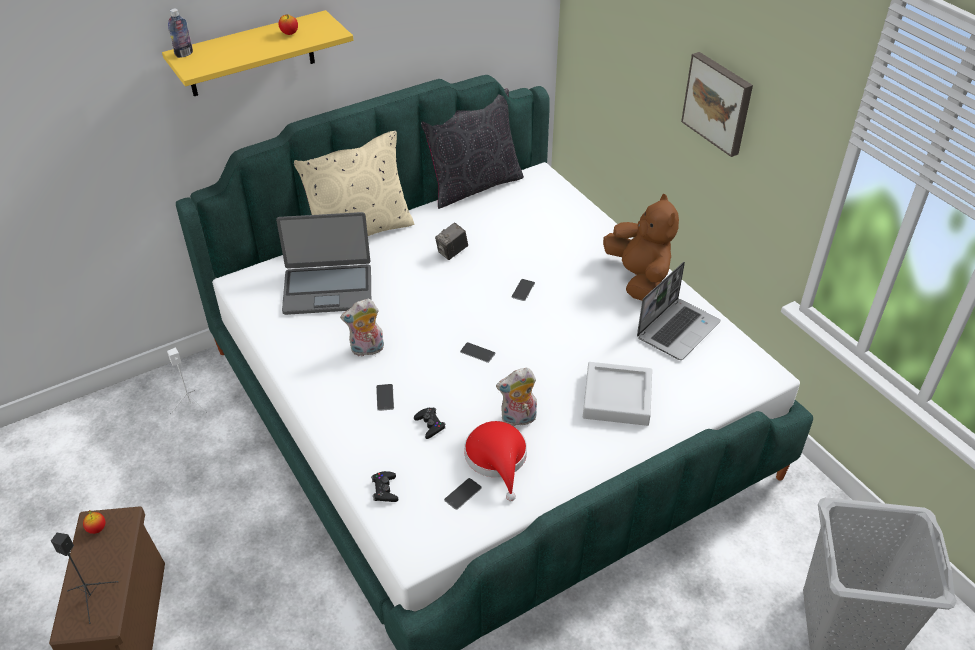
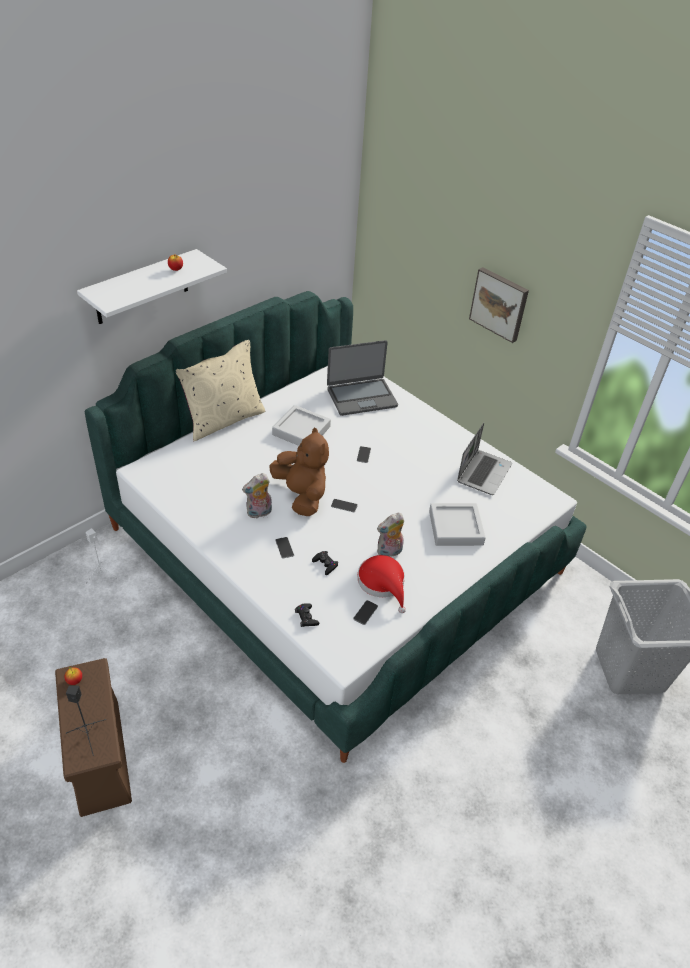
camera: 15 degrees left, 0 degrees up
(184, 54) = (96, 291): bottle -> none
(251, 54) = (141, 287): yellow shelf -> white shelf
(328, 289) = (213, 469): laptop -> laptop (361, 397)
(452, 252) = (301, 431): camera -> grey tray
(473, 185) = (302, 377): black pillow -> none
(638, 278) = (445, 437): brown plush toy -> brown plush toy (301, 495)

